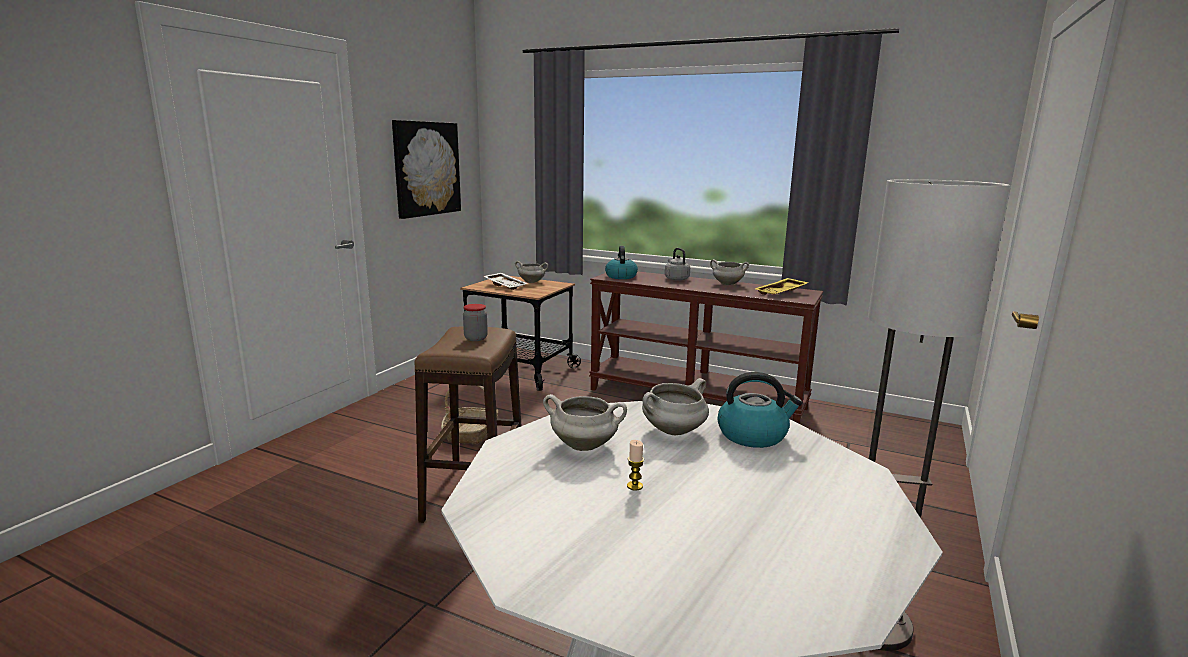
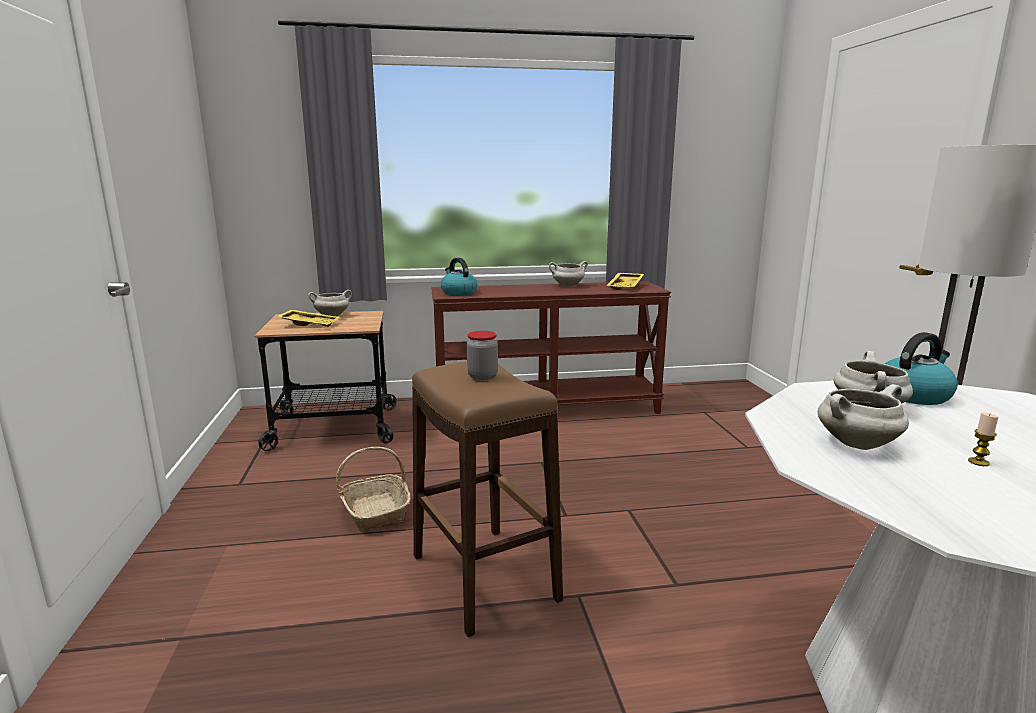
camera: 35 degrees left, 0 degrees up
(426, 168) = (170, 175): picture -> none
(506, 285) = (310, 324): white tray -> yellow tray
(676, 278) = (513, 287): grey kettle -> none

